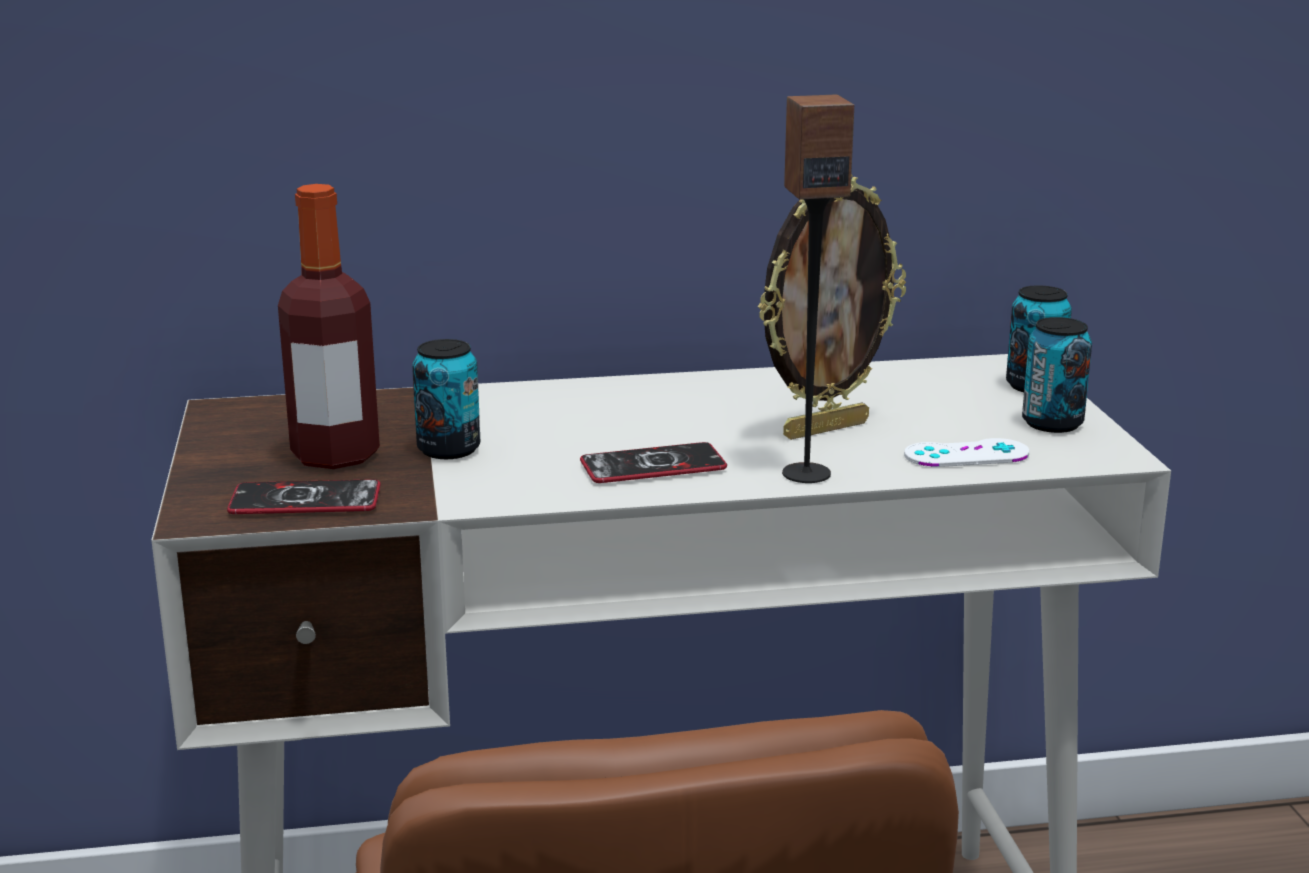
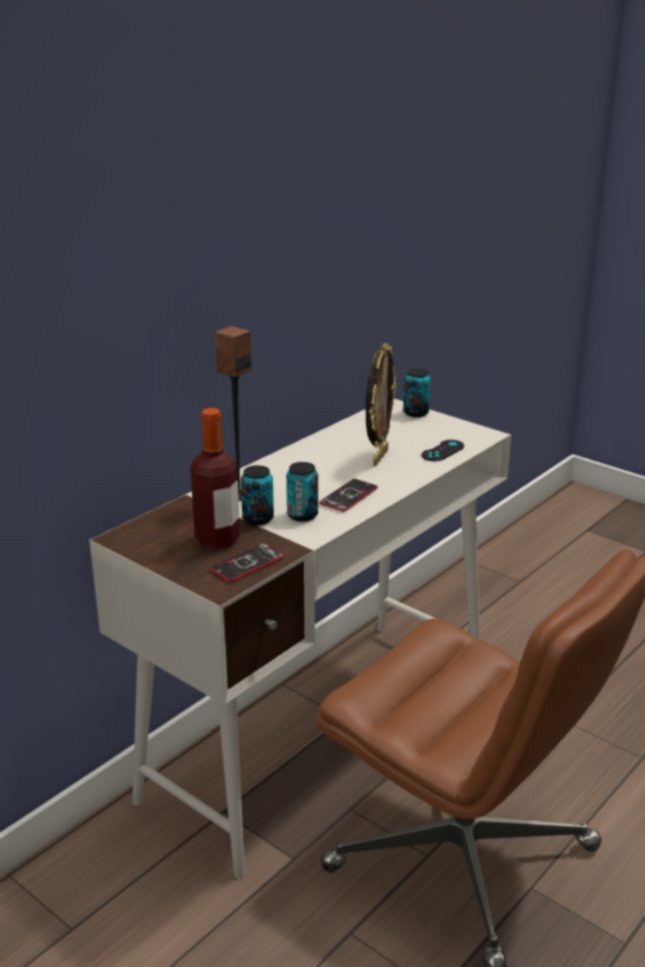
camera: 40 degrees left, 5 degrees up
(806, 473) = (405, 479): speaker -> speaker (238, 495)
(966, 454) = (442, 451): white game controller -> black game controller
(1052, 423) = (447, 427): can -> can (302, 515)

